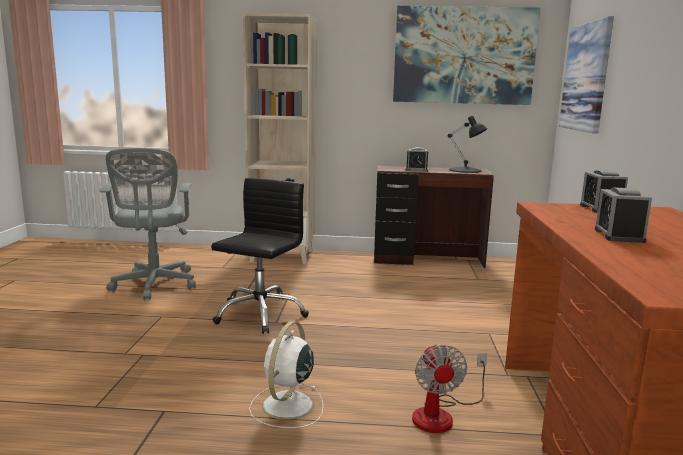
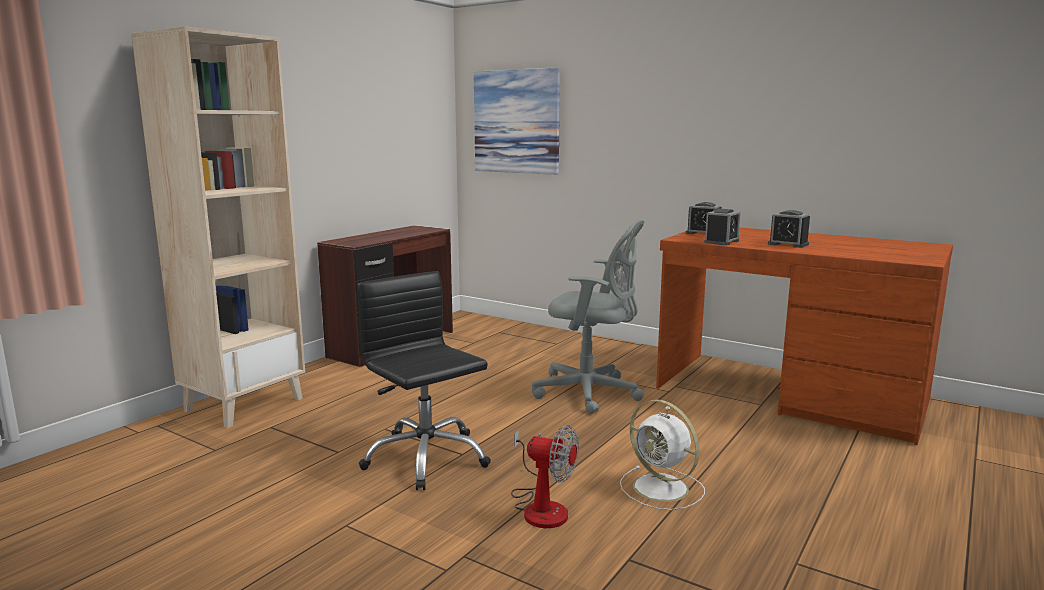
camera: 60 degrees left, 0 degrees up
(154, 285) = (203, 514): grey office chair -> grey office chair (591, 393)
(416, 169) = (378, 238): alarm clock -> alarm clock (721, 242)
(441, 415) = (714, 430): fan -> fan (541, 506)
(464, 56) = (382, 96): picture -> none
(465, 170) = (413, 230): black table lamp -> none

